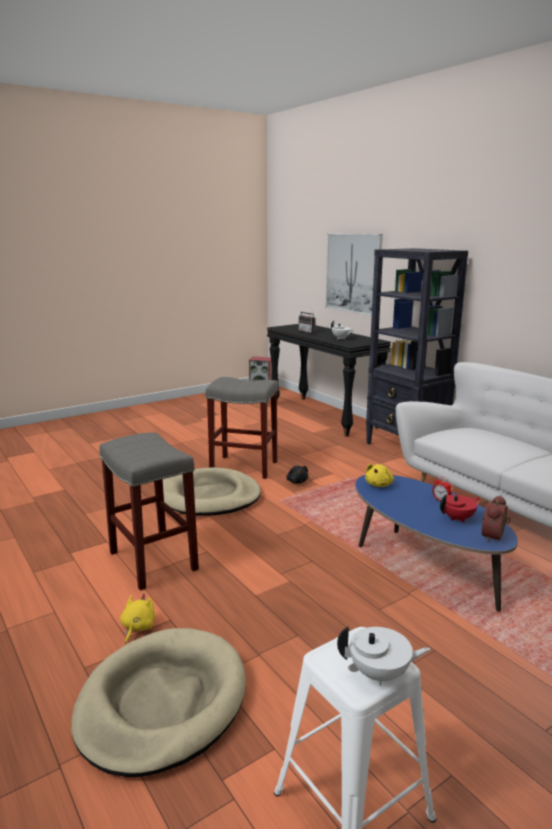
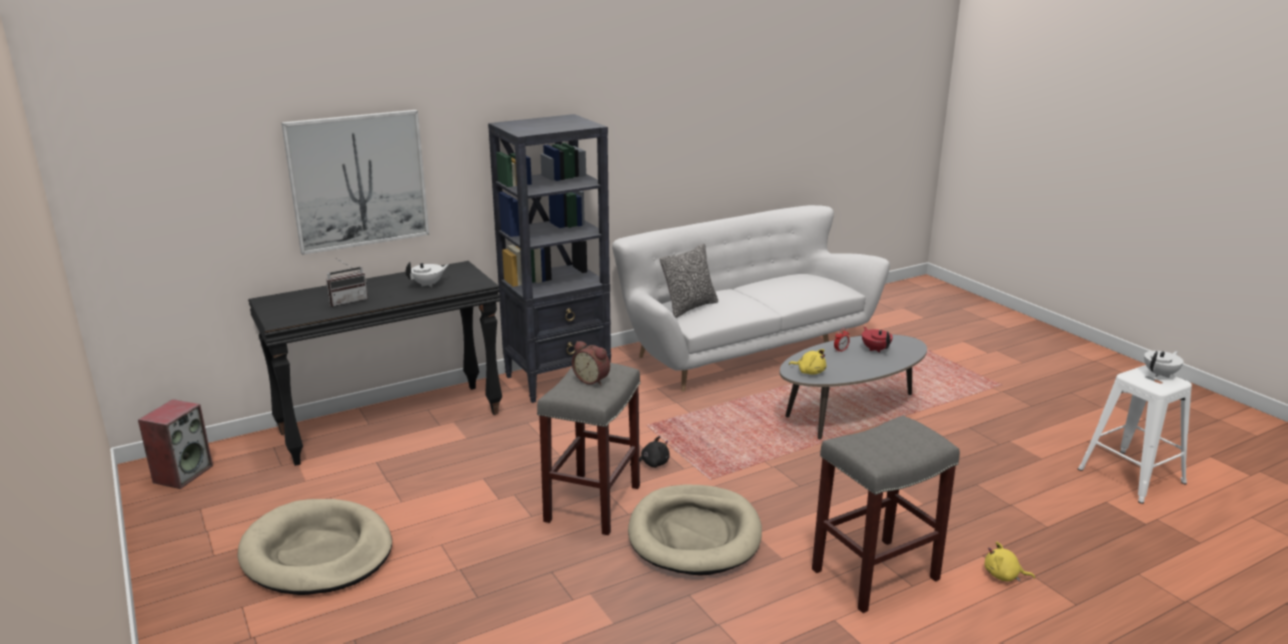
camera: 85 degrees left, 5 degrees up
(162, 703) = (1093, 554): beige dog bed -> beige dog bed (317, 553)
(380, 674) = (1160, 374): white teapot -> white teapot turned 45 degrees clockwise
(423, 566) = (849, 413): blue coffee table -> grey coffee table
(471, 434) = (689, 308): none -> pillow
(495, 537) = (904, 342): alarm clock -> alarm clock (592, 380)

